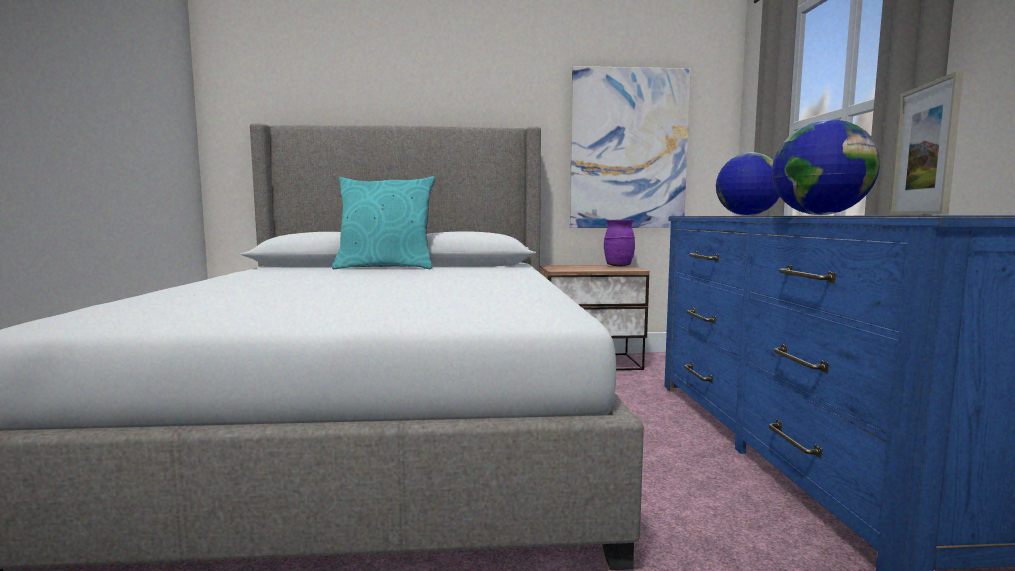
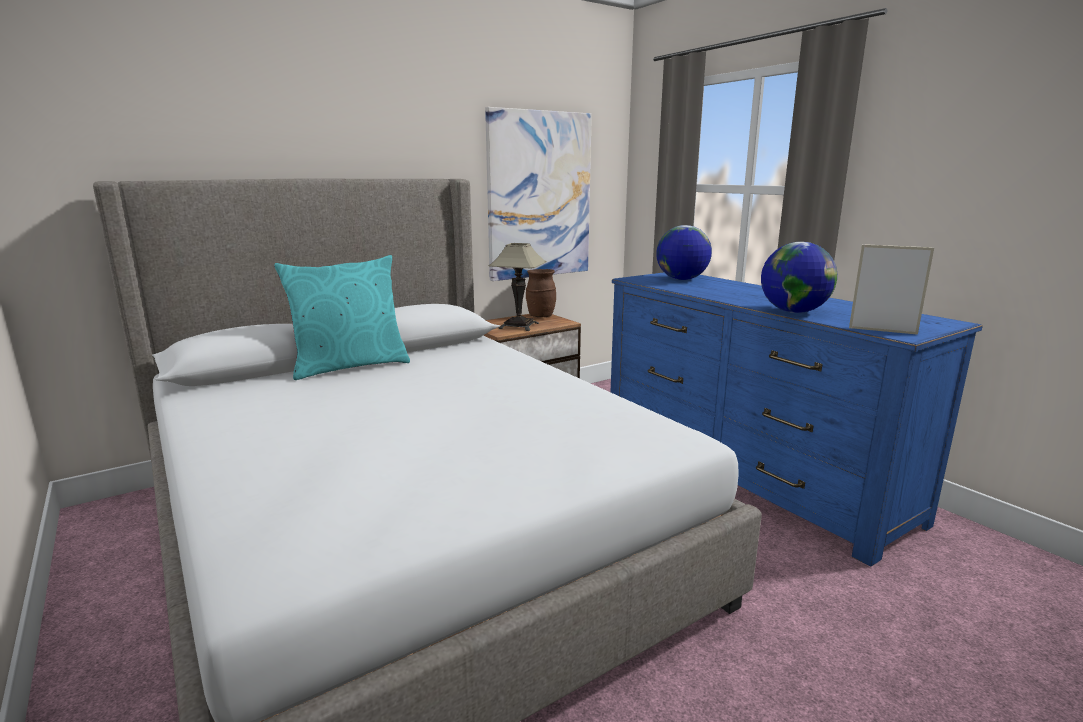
camera: 30 degrees left, 10 degrees up
(584, 268) = (519, 326): none -> table lamp
(618, 266) = (540, 316): purple vase -> brown vase
(916, 214) = (882, 330): picture frame -> picture frame turned 135 degrees clockwise

